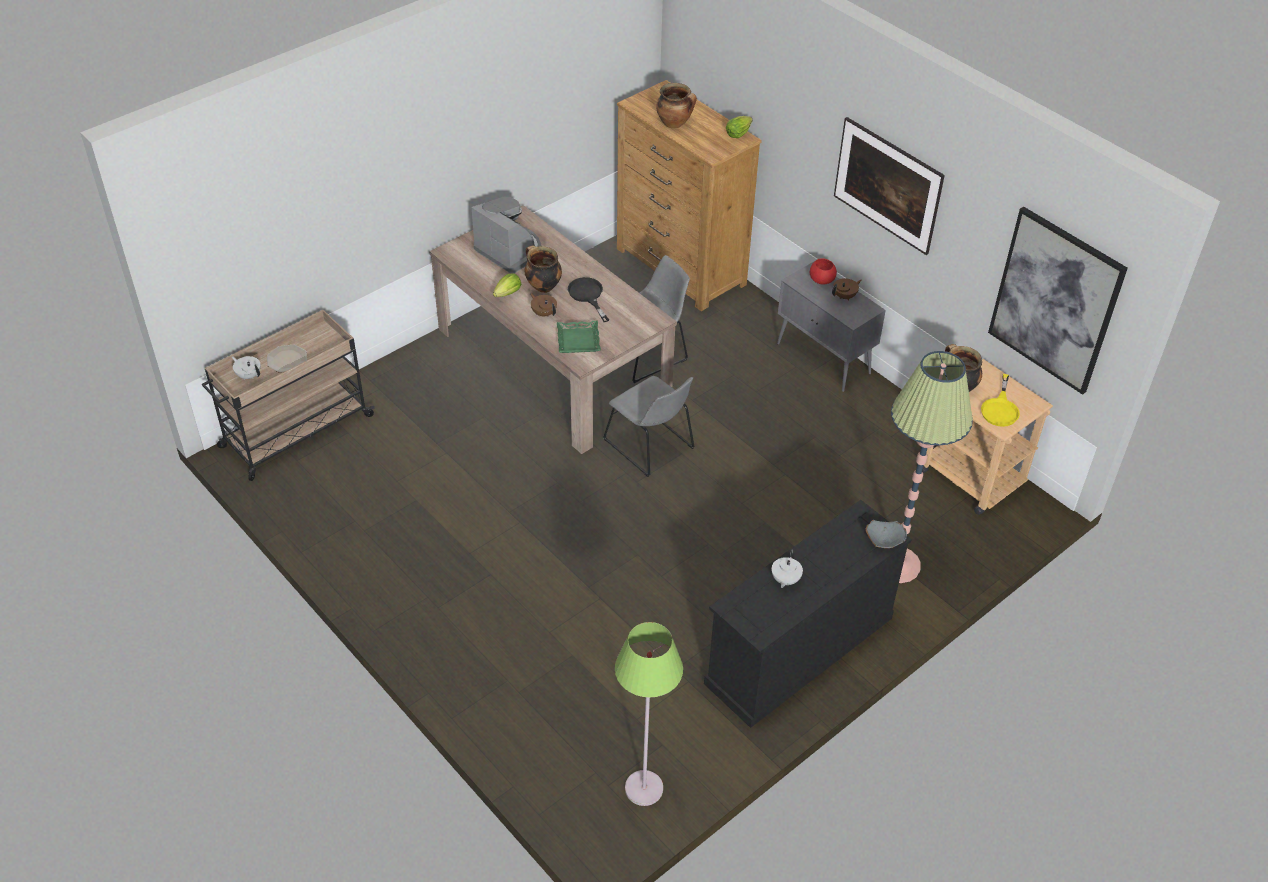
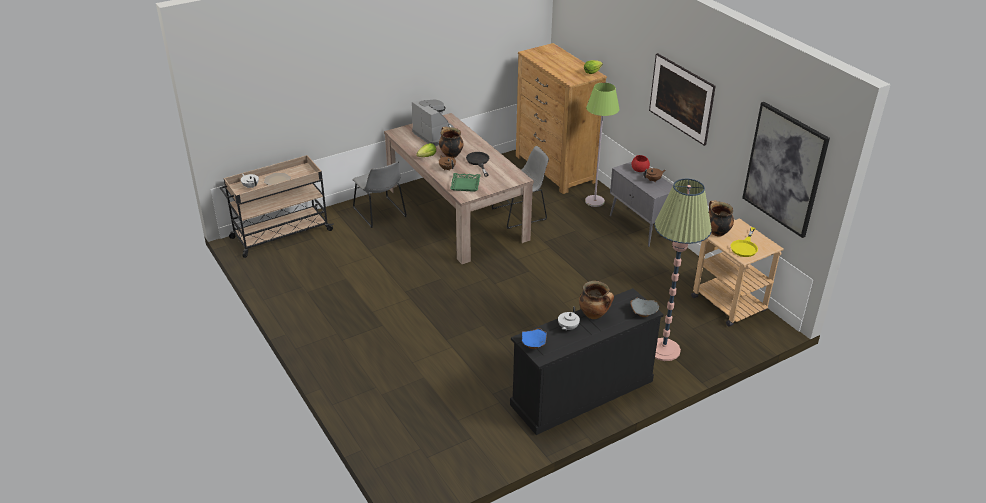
camera: 10 degrees right, 10 degrees down
(643, 788) = (451, 462): green floor lamp -> green floor lamp (594, 201)
(651, 446) = (509, 264): grey chair -> grey chair (380, 213)
(675, 124) = (552, 64): cooking pot -> cooking pot (594, 314)
(745, 616) = (534, 345): none -> blue bowl

